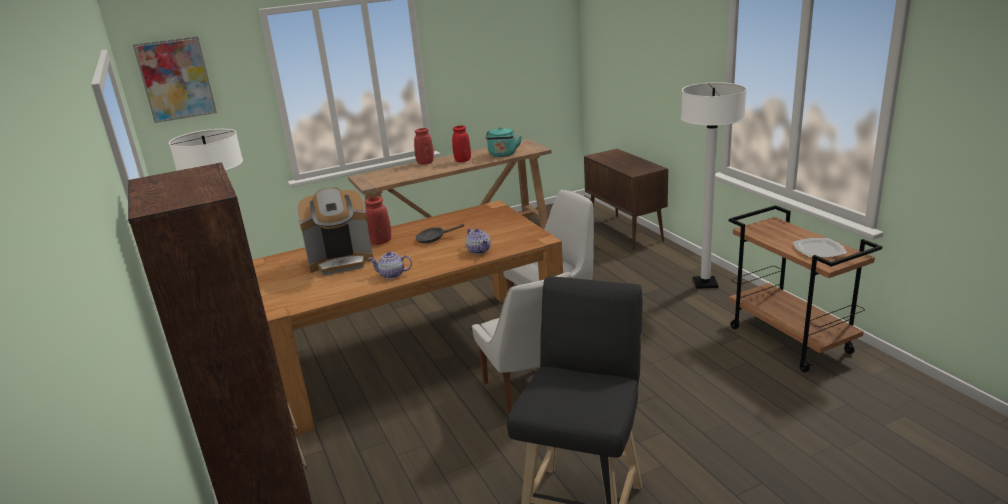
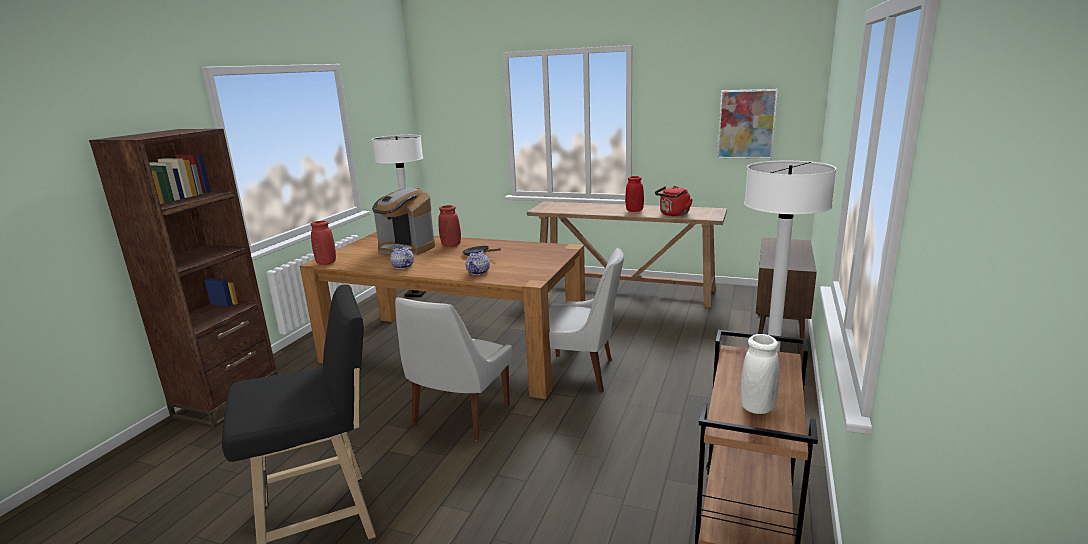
camera: 45 degrees right, 5 degrees down
(176, 79) = (442, 100): picture -> picture (746, 124)
(425, 163) = (607, 205): red vase -> red vase (326, 263)
(502, 155) = (673, 214): turquoise kettle -> red kettle
(819, 249) = (757, 407): plate -> white vase

